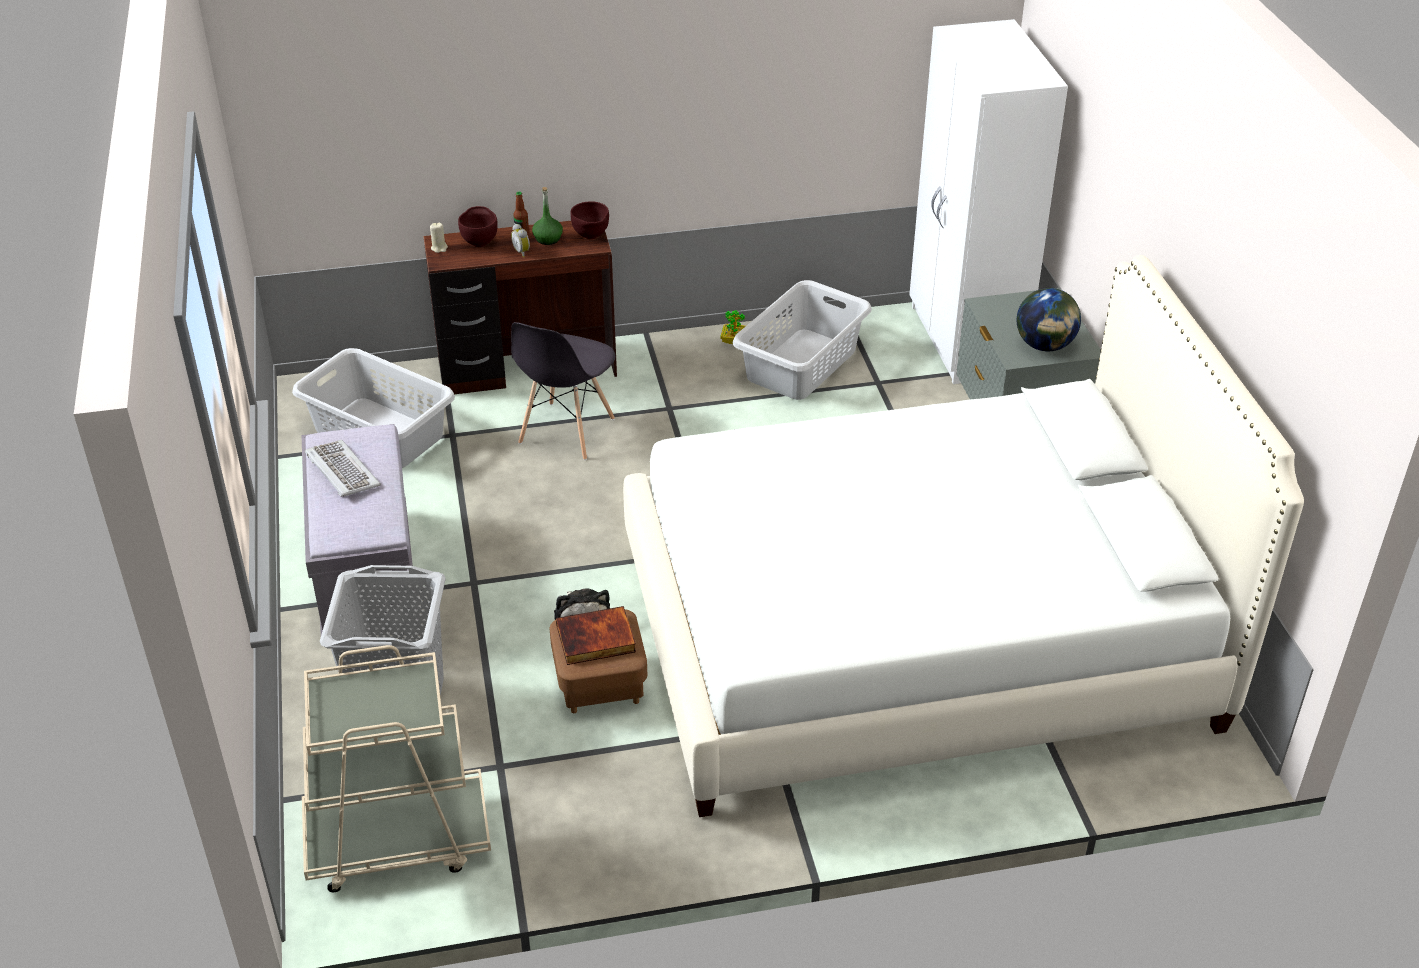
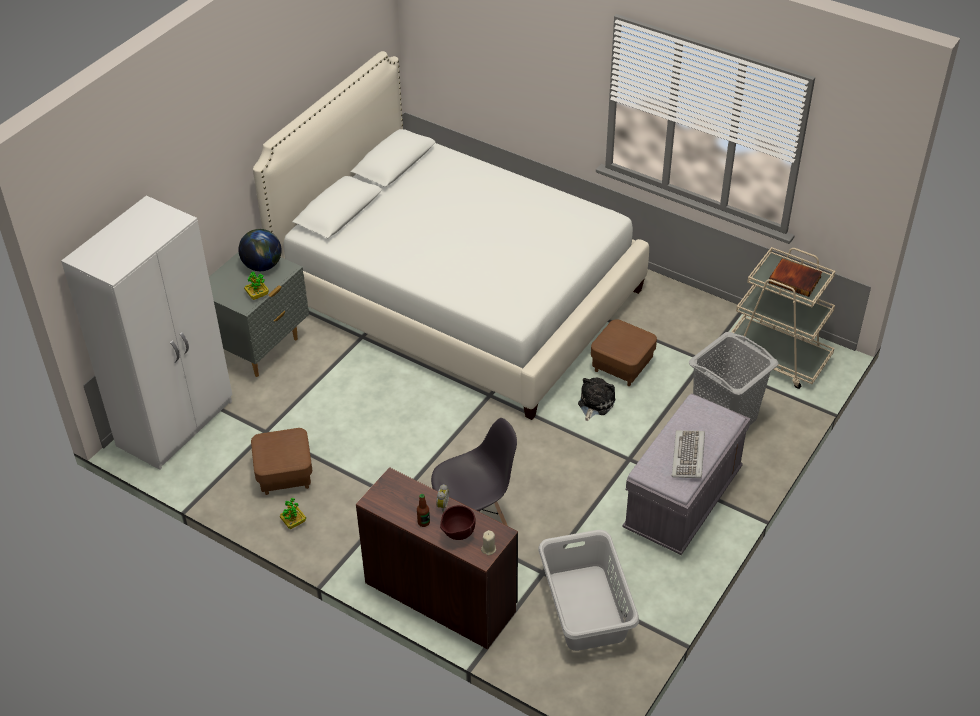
camera: 135 degrees left, 5 degrees up
(548, 239) = (412, 506): green bottle -> none
(591, 237) = (385, 488): brown bowl -> none
(595, 640) = (624, 340): book -> book (795, 279)
(800, 364) = (285, 475): grey laundry basket -> brown ottoman
(993, 319) = (257, 295): none -> potted plant

